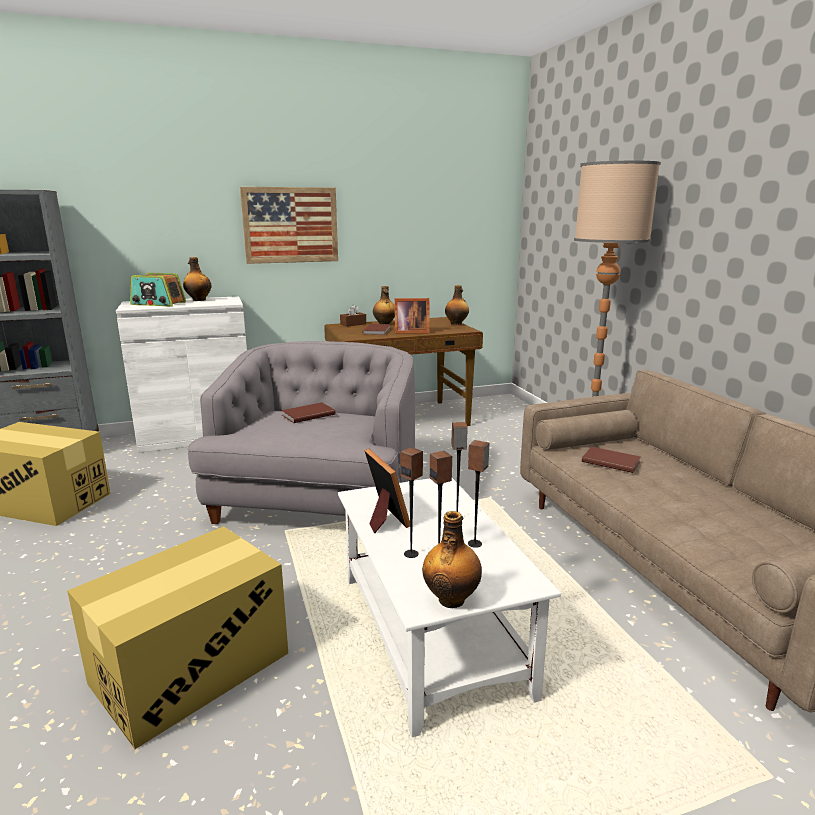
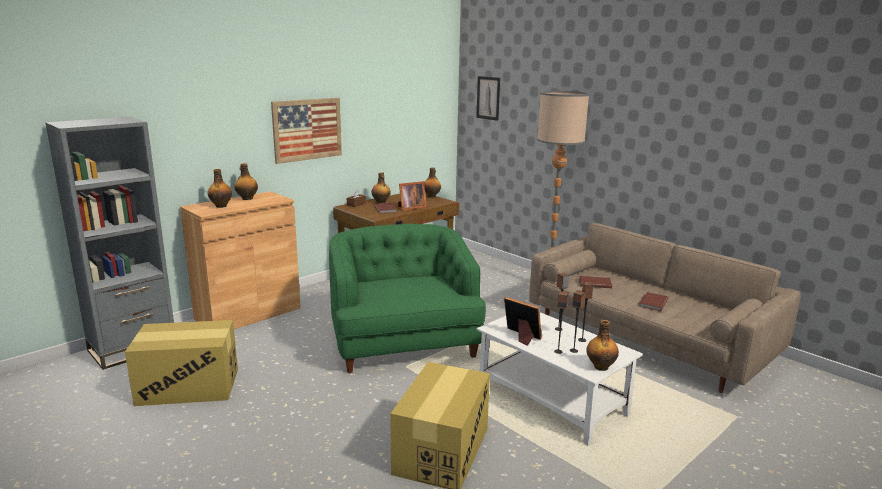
camera: 25 degrees left, 0 degrees up
(158, 303) = (221, 206): radio -> bottle
(197, 436) = (248, 313): white cabinet -> brown cabinet
(307, 414) = (398, 281): brown book -> brown book (652, 303)
(317, 499) = (402, 343): grey armchair -> green armchair
(550, 195) = (488, 98): none -> picture

